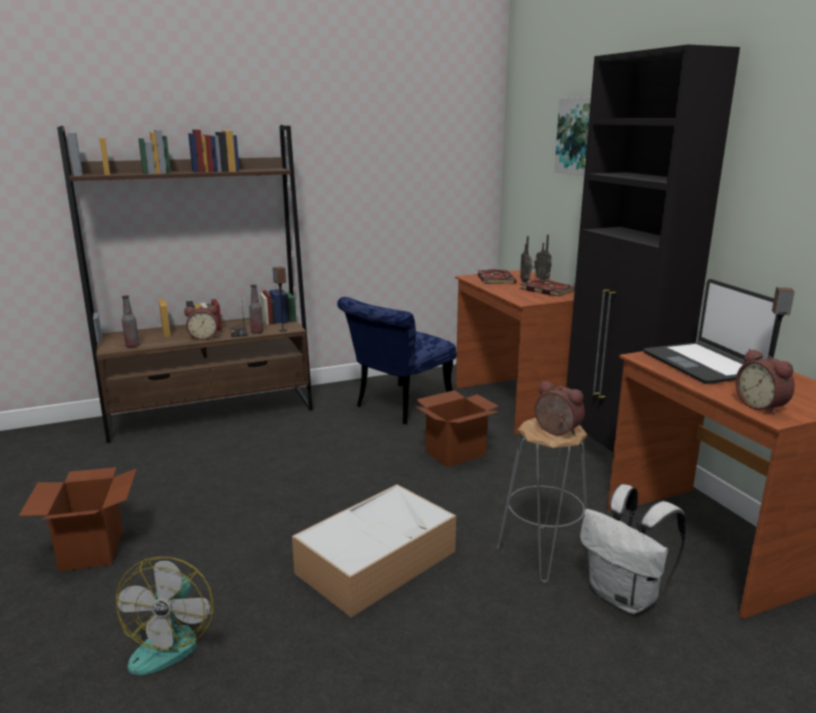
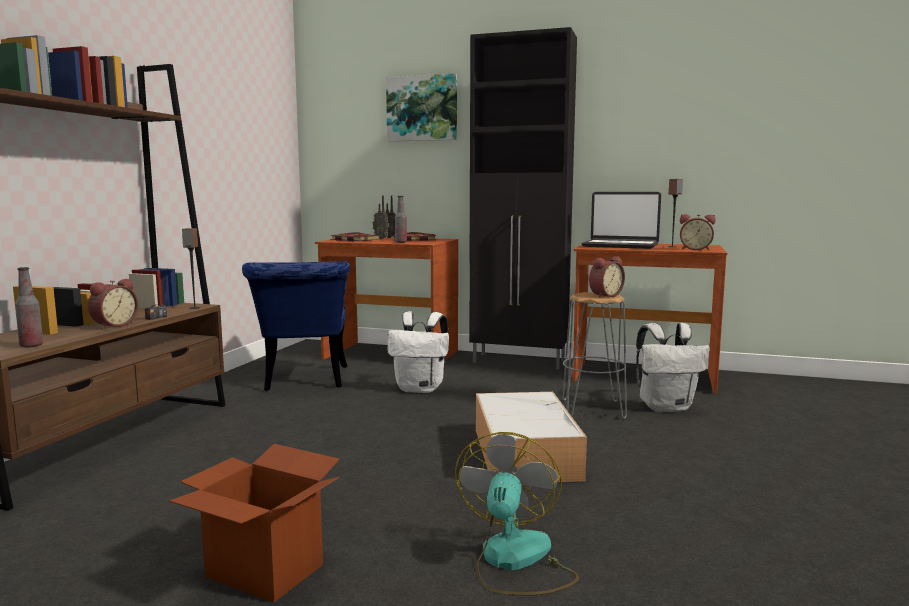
camera: 50 degrees left, 10 degrees down
(170, 640) = (515, 561): fan -> fan turned 120 degrees counterclockwise
(257, 332) = (168, 313): bottle -> bottle (401, 242)
(455, 453) = (421, 389): cardboard box -> white backpack
(556, 432) = (604, 295): alarm clock -> alarm clock turned 150 degrees clockwise

